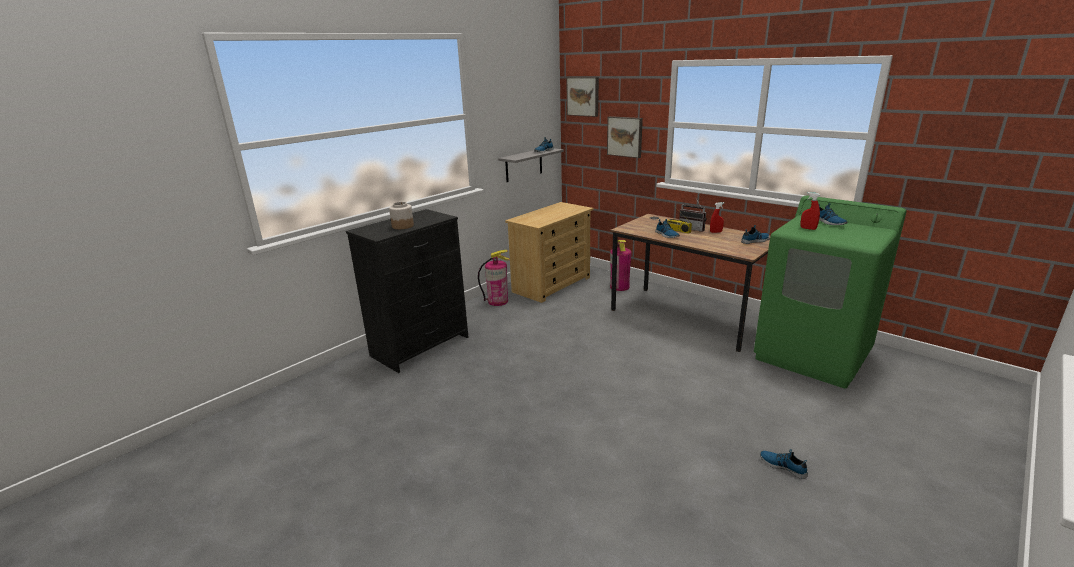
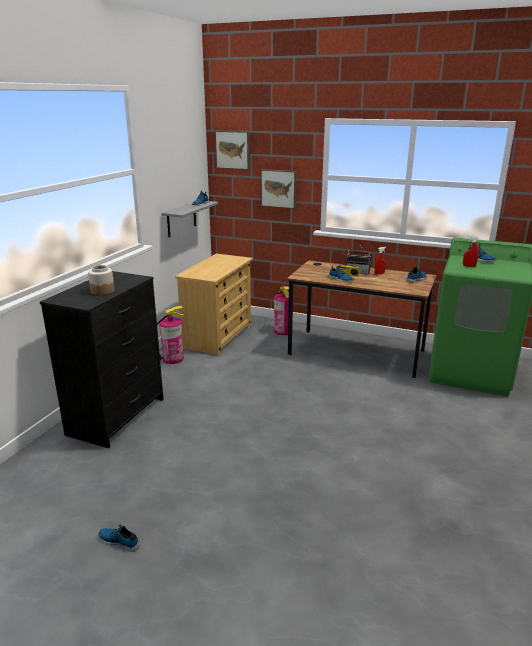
camera: 20 degrees left, 0 degrees up
(783, 466) = (498, 468): shoe -> shoe (120, 541)

